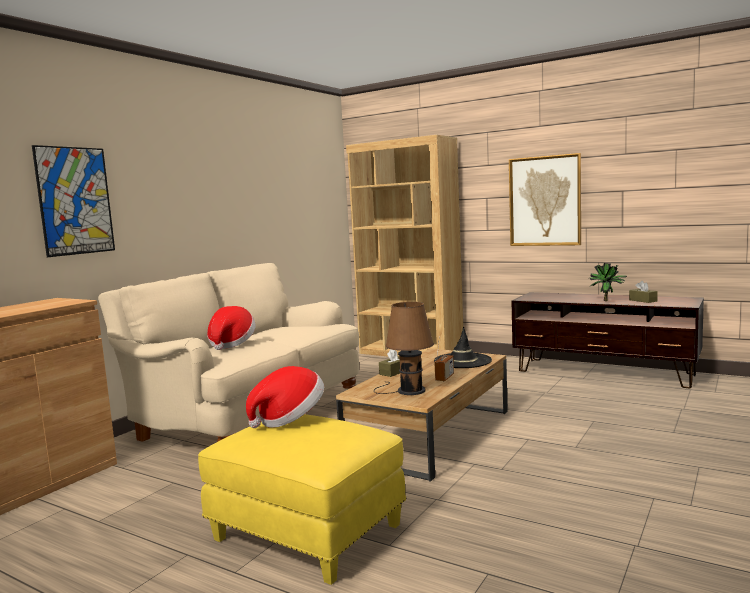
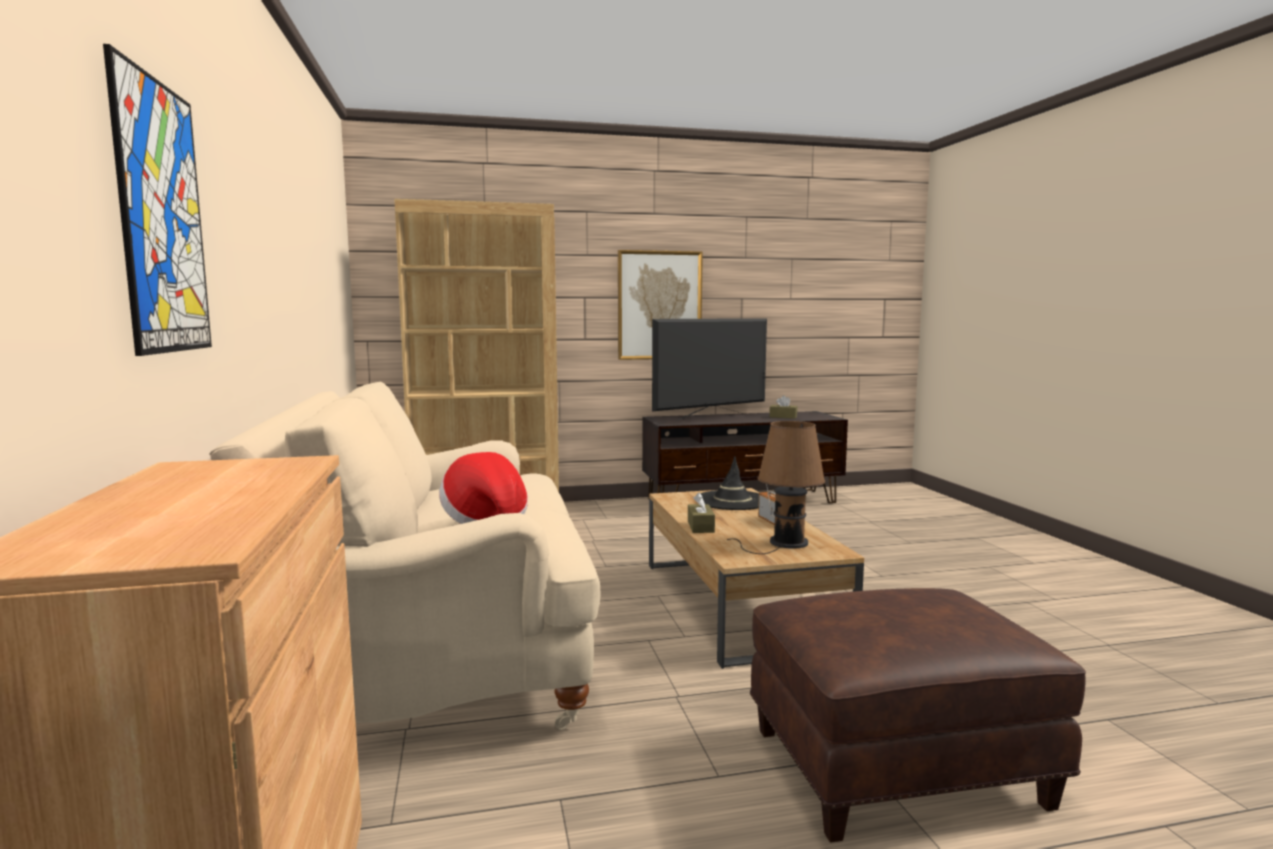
camera: 45 degrees left, 0 degrees up
(289, 419) = (846, 604): hat -> none
(305, 532) = (895, 769): yellow ottoman -> brown ottoman
(578, 296) = (710, 417): none -> television
(608, 301) = (755, 419): potted plant -> none

